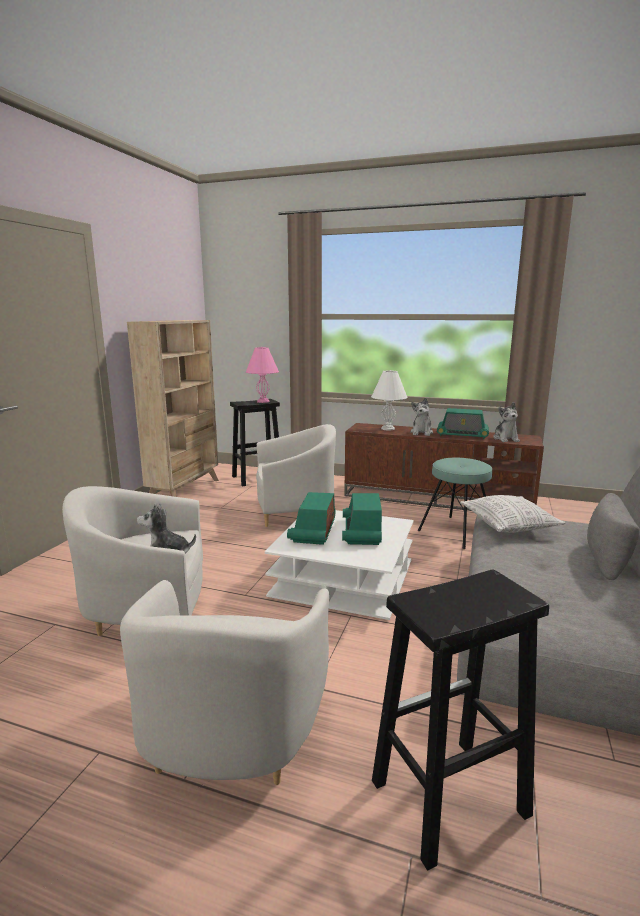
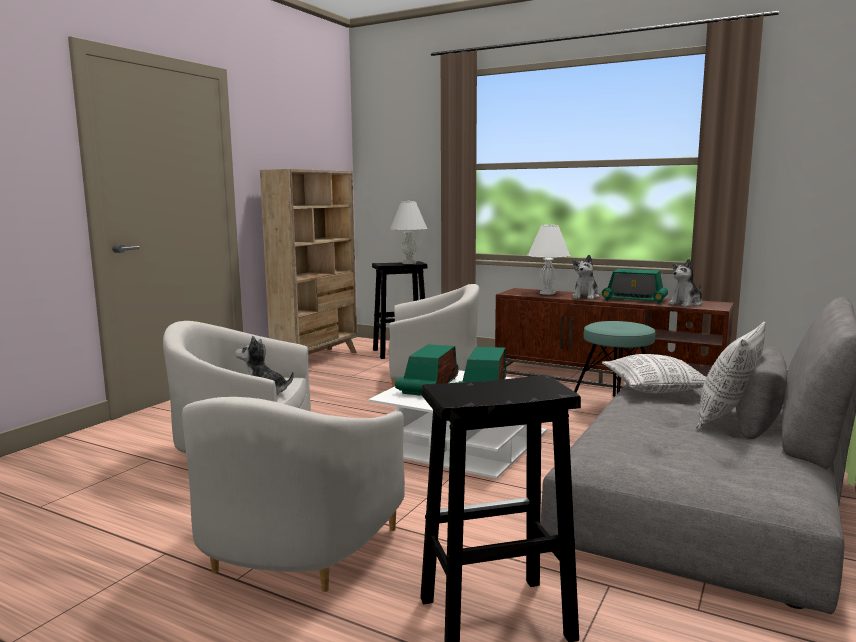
camera: 10 degrees right, 5 degrees down
(263, 401) = (408, 263): pink table lamp -> white table lamp
(506, 439) = (686, 304): plush toy -> plush toy turned 45 degrees clockwise
(583, 559) = (726, 419): none -> pillow

